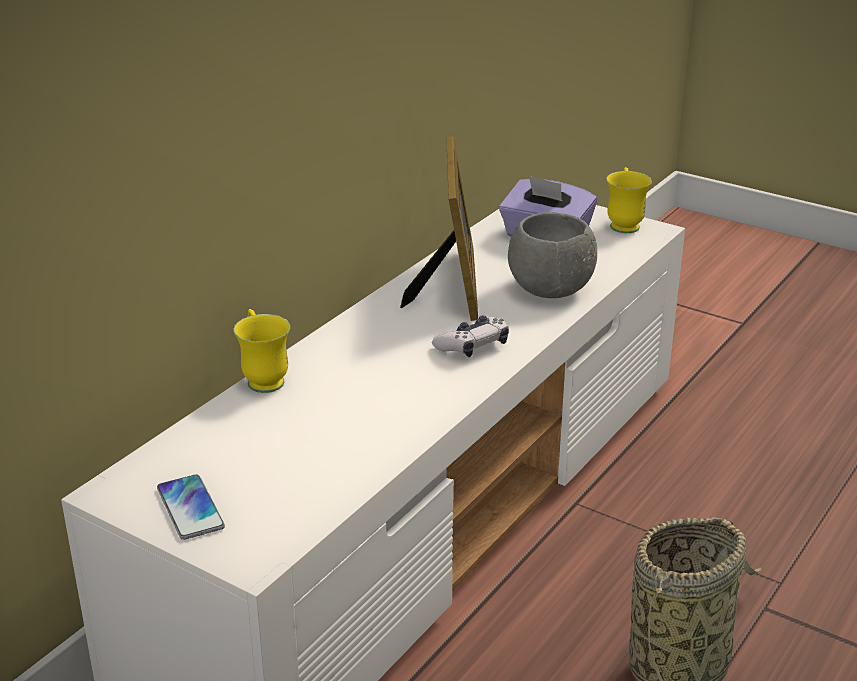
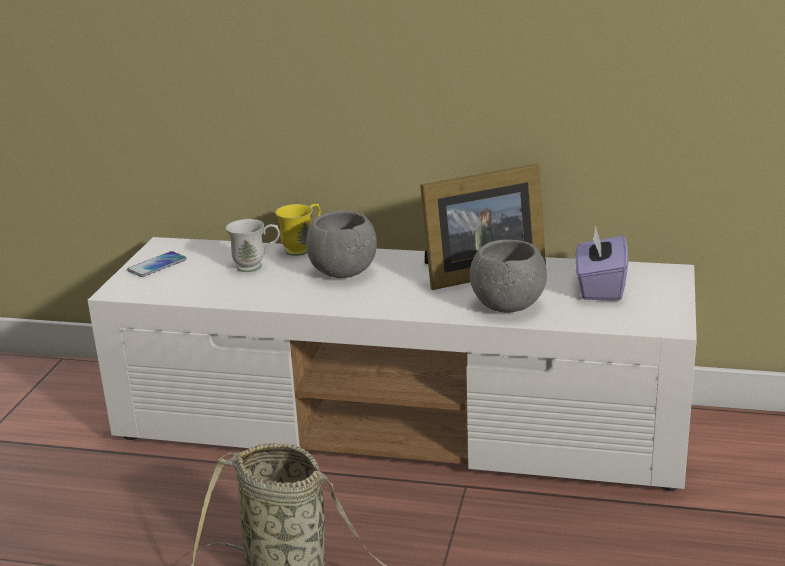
camera: 70 degrees right, 5 degrees down
(286, 422) = (256, 266): none -> white mug
(369, 363) = (343, 272): none -> grey bowl
(473, 346) = (393, 297): game controller -> none
(624, 223) = (668, 312): yellow mug -> none

